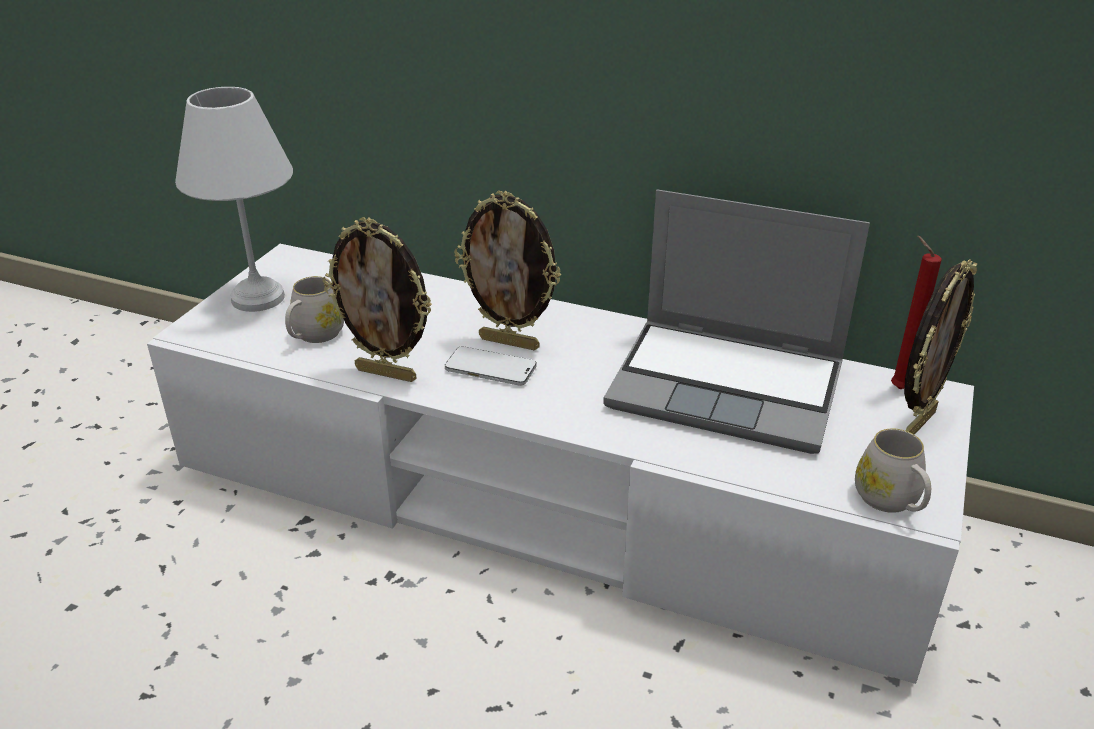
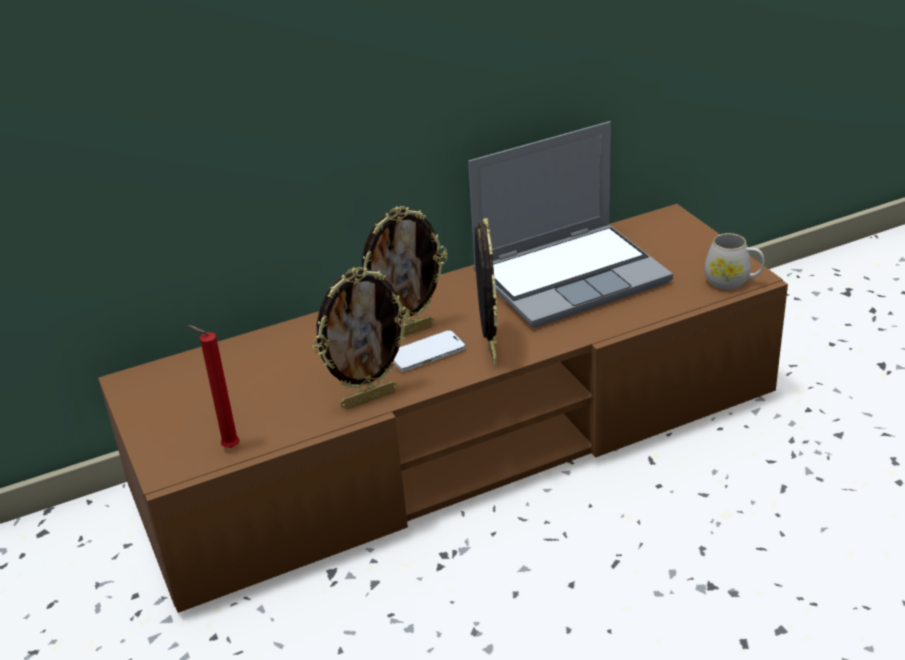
camera: 45 degrees left, 0 degrees up
(260, 297) = (171, 417): white table lamp -> none
(314, 336) = (269, 411): white mug -> none
(547, 496) = (460, 443): white tv stand -> brown tv stand
(896, 387) = (647, 226): red candle -> red candle (228, 448)
(917, 424) = (685, 238): picture frame -> picture frame (489, 350)

